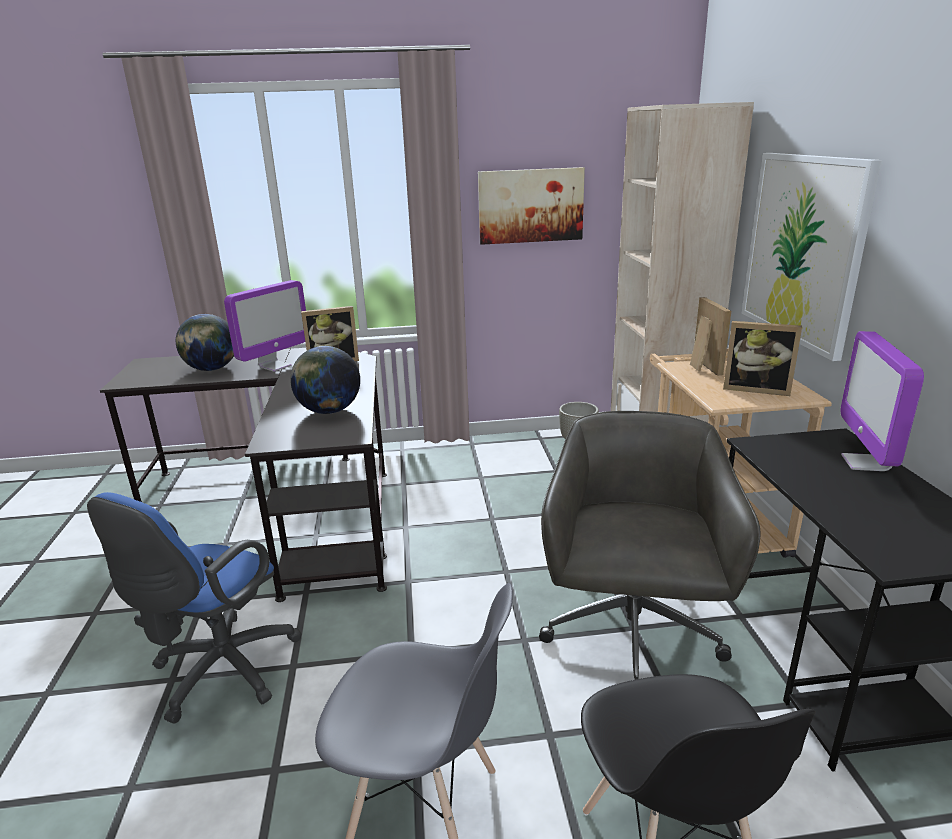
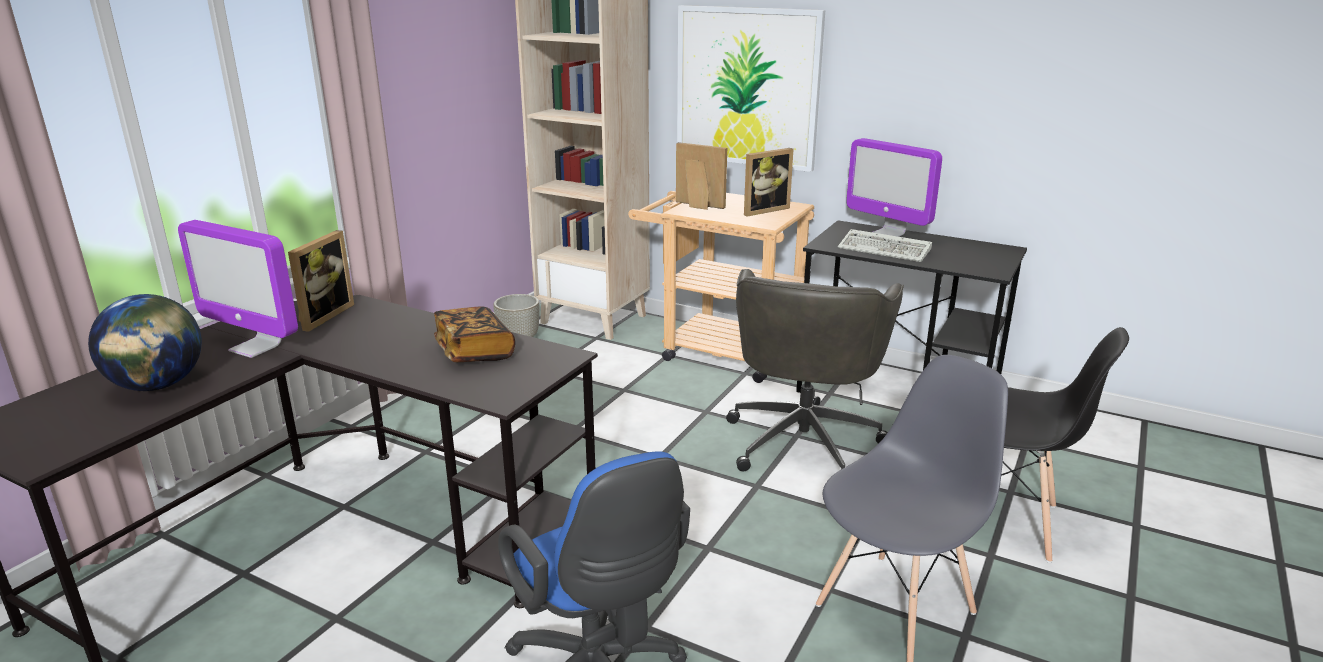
camera: 55 degrees left, 0 degrees up
(275, 366) = (255, 347): monitor -> monitor turned 135 degrees clockwise
(329, 411) = (474, 351): globe -> book
(530, 205) = (427, 74): picture -> none
(631, 636) = (804, 440): grey office chair -> grey office chair turned 120 degrees counterclockwise
(812, 477) = (886, 250): none -> keyboard

